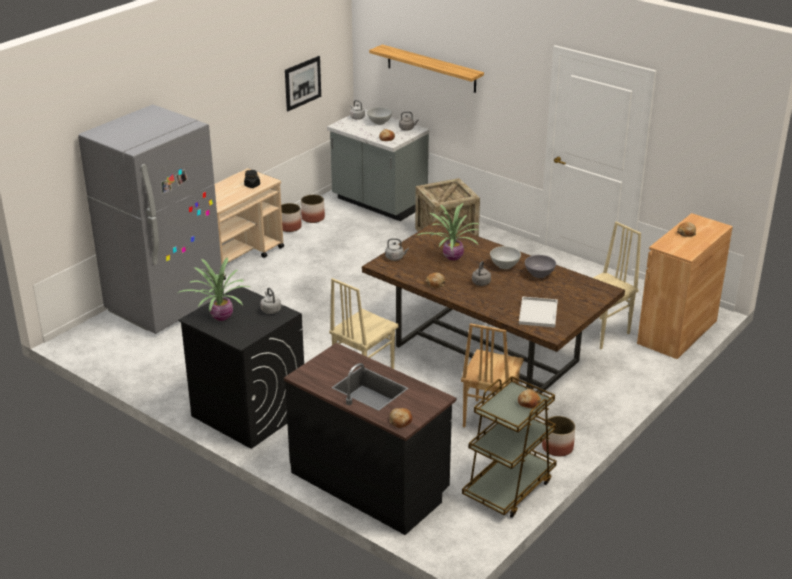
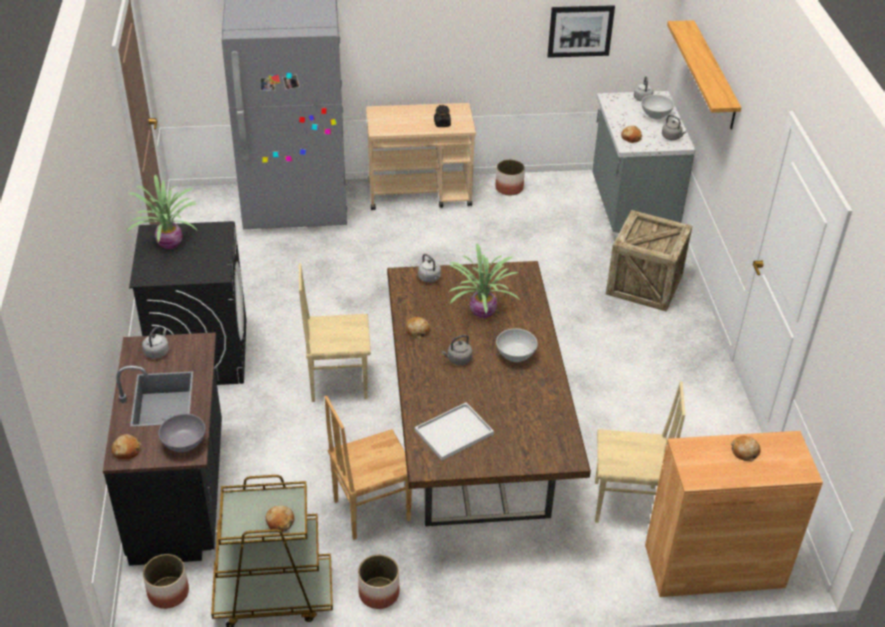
camera: 45 degrees right, 10 degrees up
(270, 310) = (213, 262): grey kettle -> grey kettle (157, 351)
(313, 218) = (544, 191): planter -> planter (168, 593)
(539, 274) = (532, 389): grey bowl -> grey bowl (184, 444)

